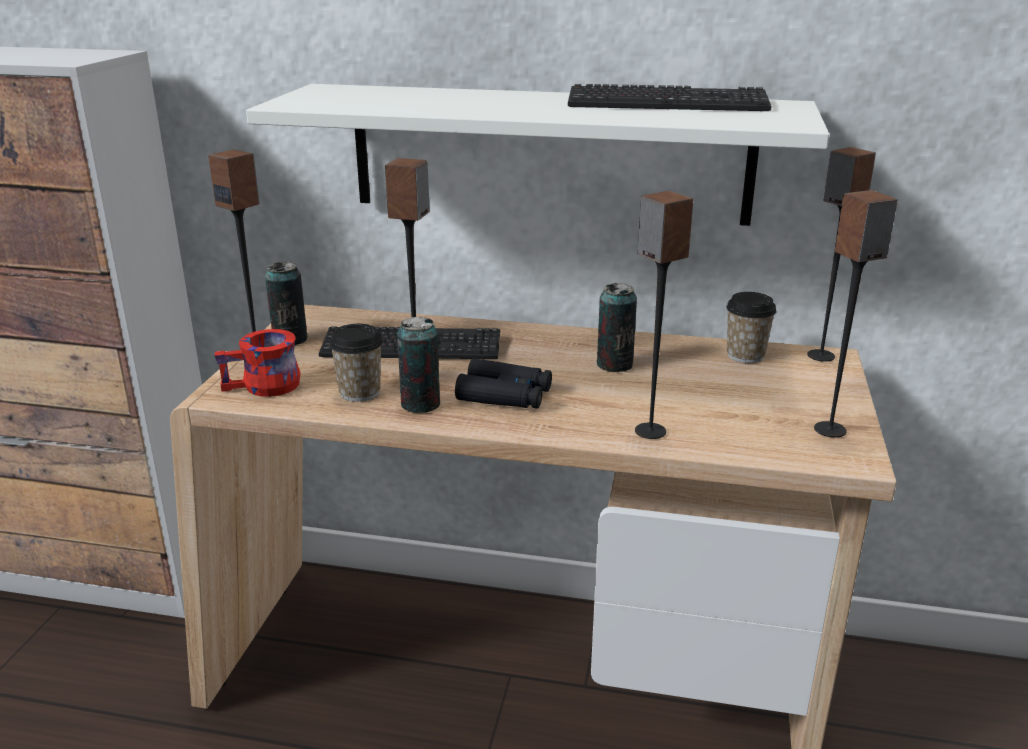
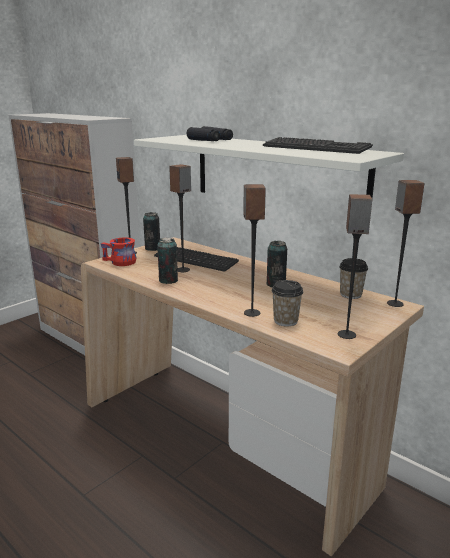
camera: 30 degrees right, 5 degrees down
(360, 392) = (151, 271): cup -> cup (285, 321)
(505, 395) = (207, 285): black binoculars -> black binoculars (210, 140)

